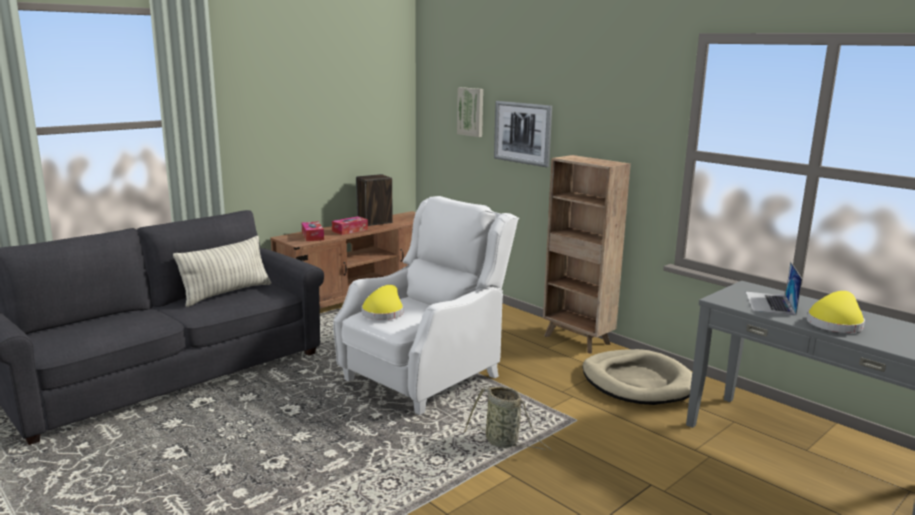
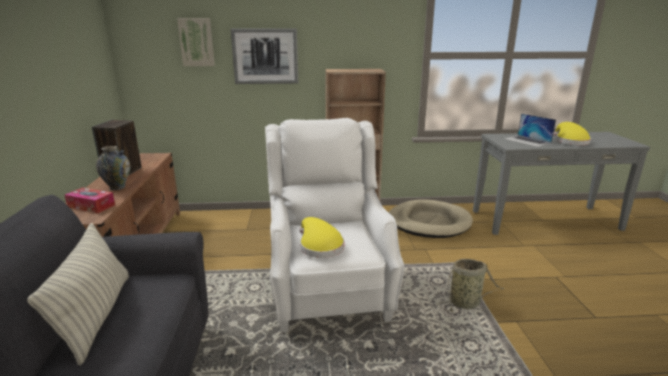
camera: 50 degrees left, 5 degrees up
(350, 230) = (117, 187): tissue box -> vase

